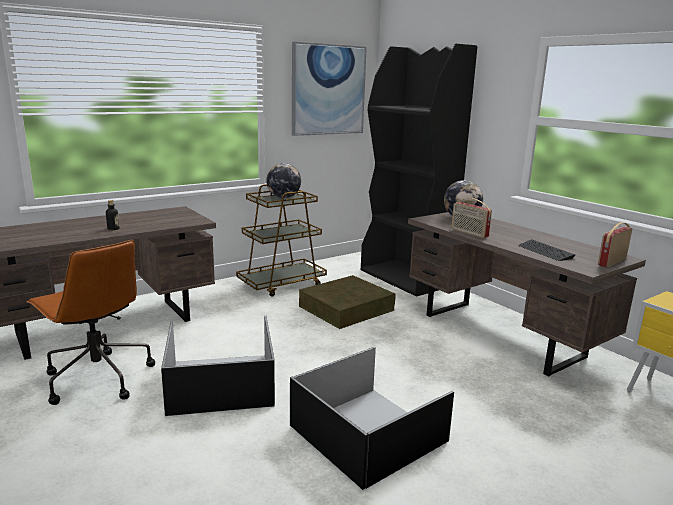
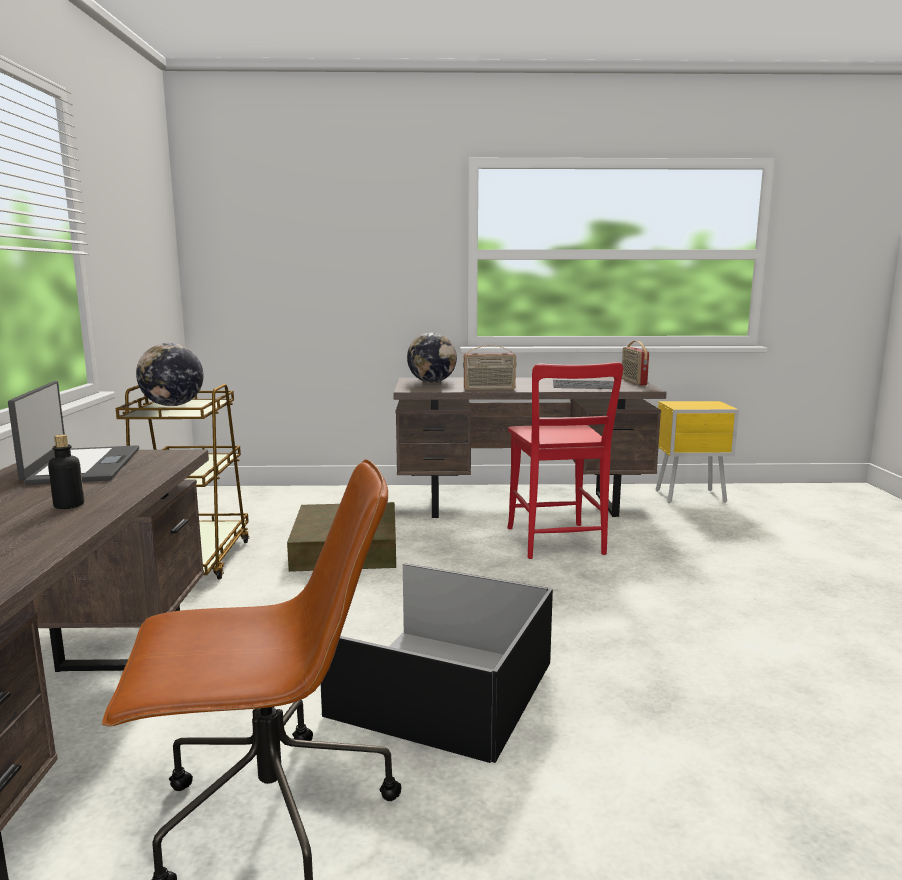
camera: 55 degrees left, 5 degrees down
(166, 216) = (82, 466): none -> laptop
(328, 90) = (139, 223): picture -> none
(369, 434) = (659, 624): black storage box -> none
(406, 278) = (322, 496): black bookcase -> none
(452, 365) = (556, 543): none -> red chair

